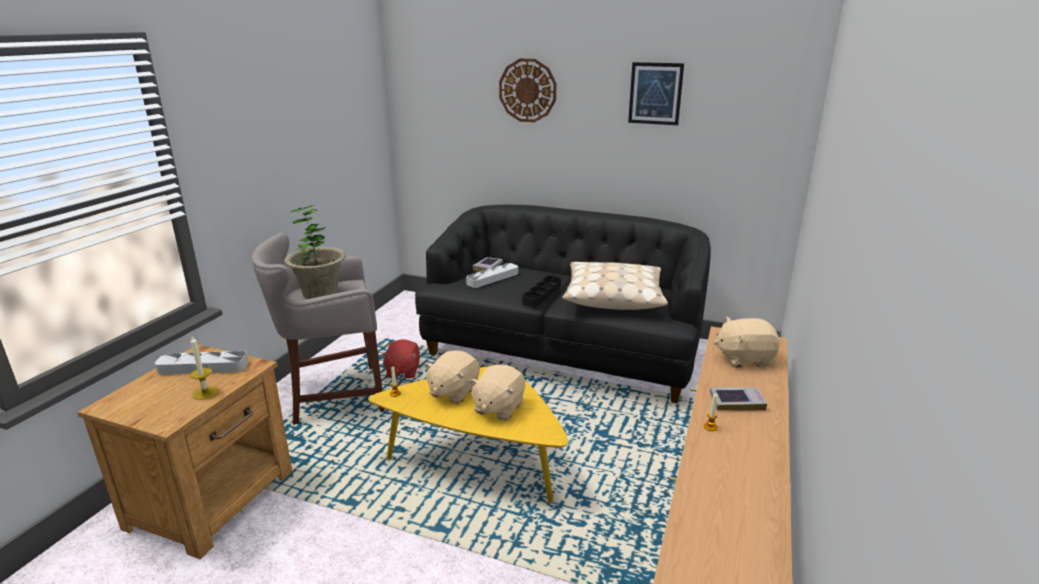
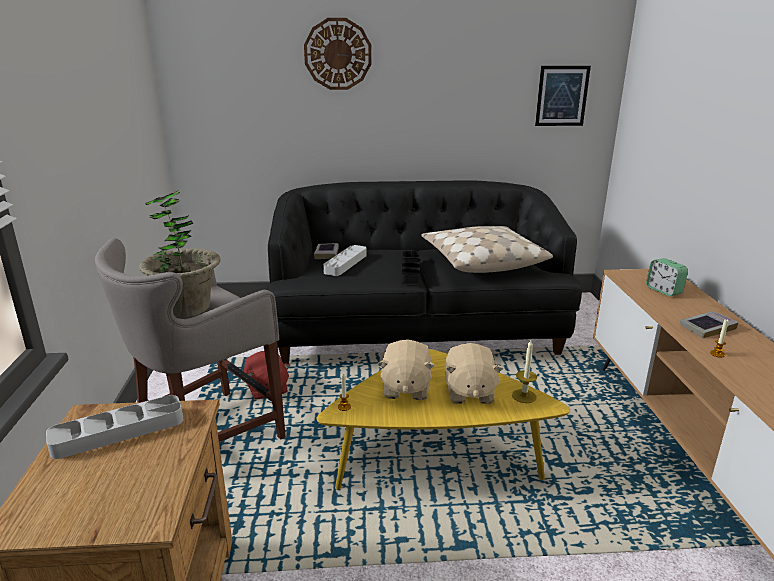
camera: 25 degrees left, 0 degrees up
(205, 393) = (162, 463): candle -> candle (524, 396)
(655, 93) = (476, 52): picture -> picture (562, 96)
(744, 358) = (663, 290): beige plush toy -> alarm clock

